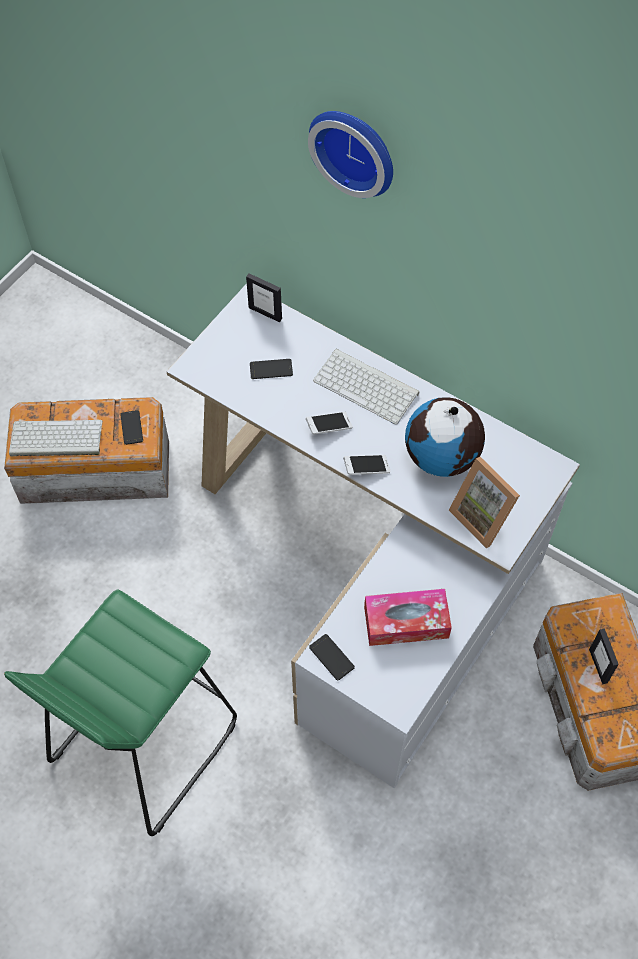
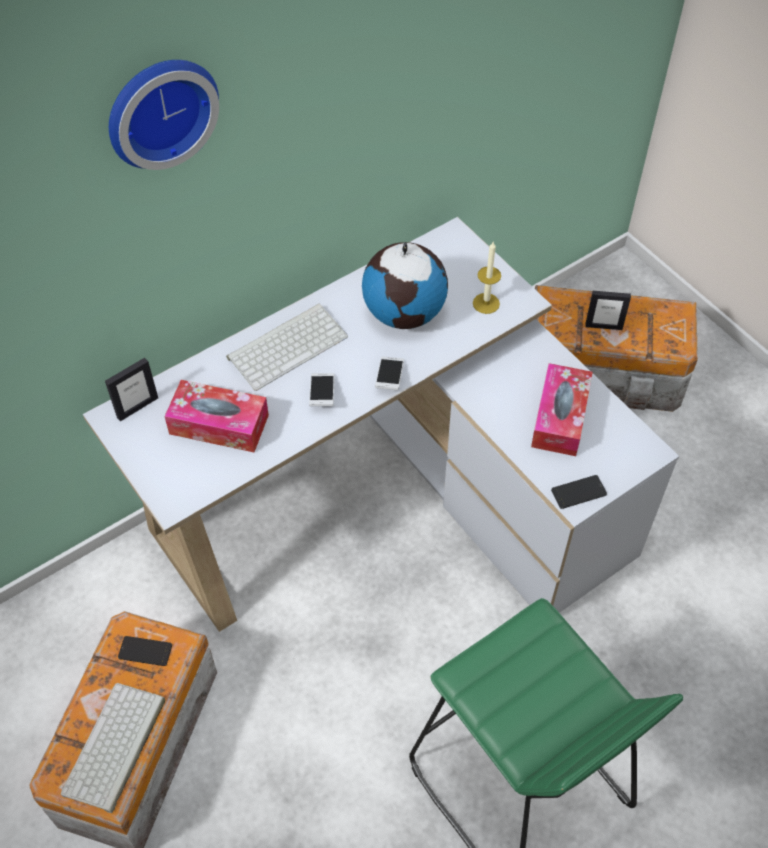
camera: 70 degrees left, 5 degrees down
(271, 369) = (219, 424): phone -> tissue box
(484, 516) = (486, 303): picture frame -> candle

